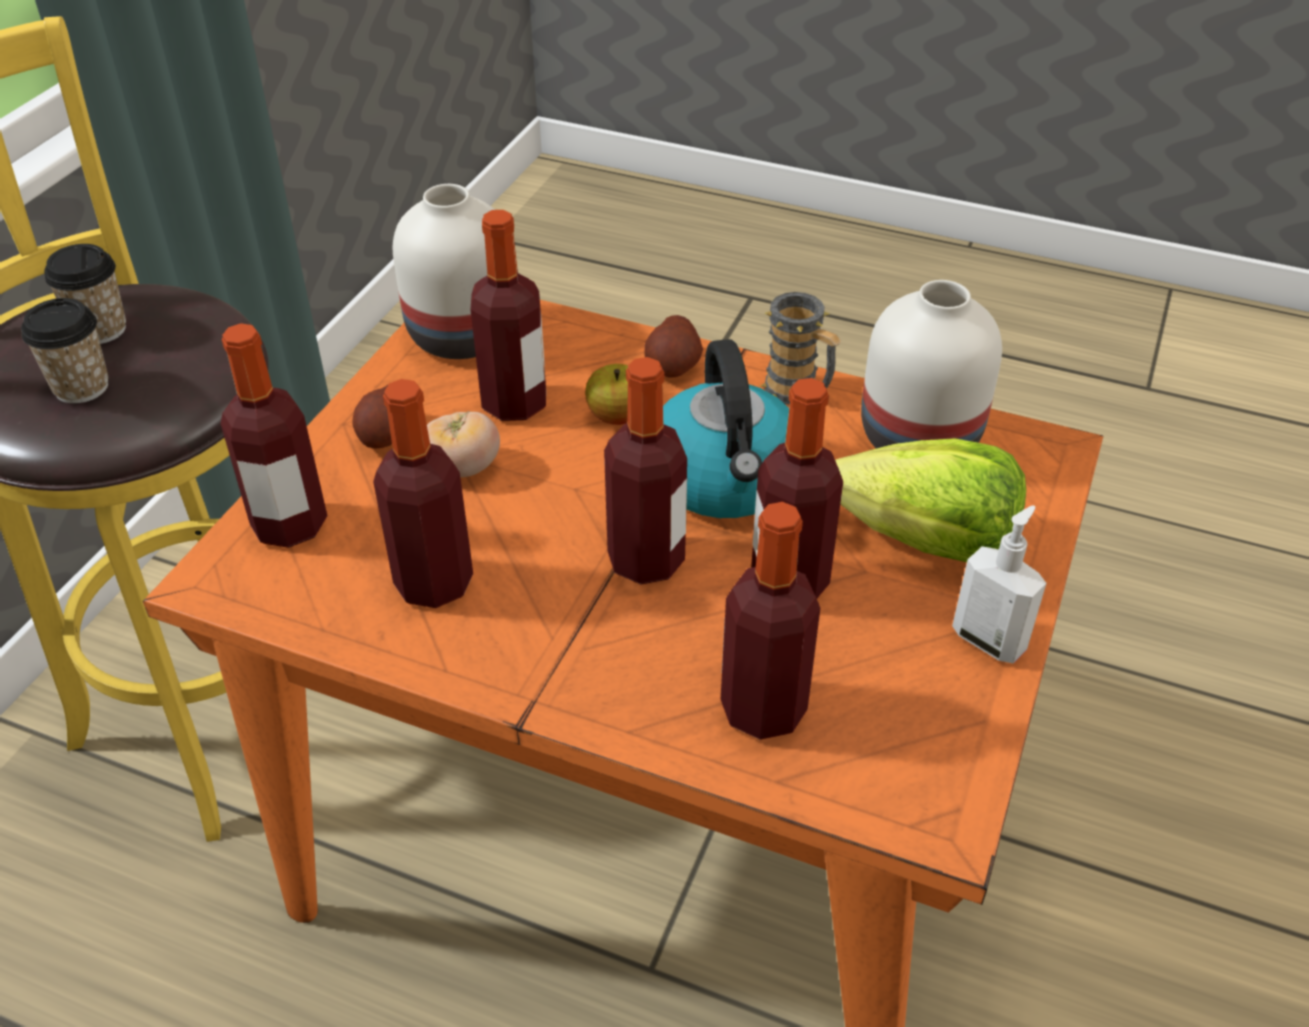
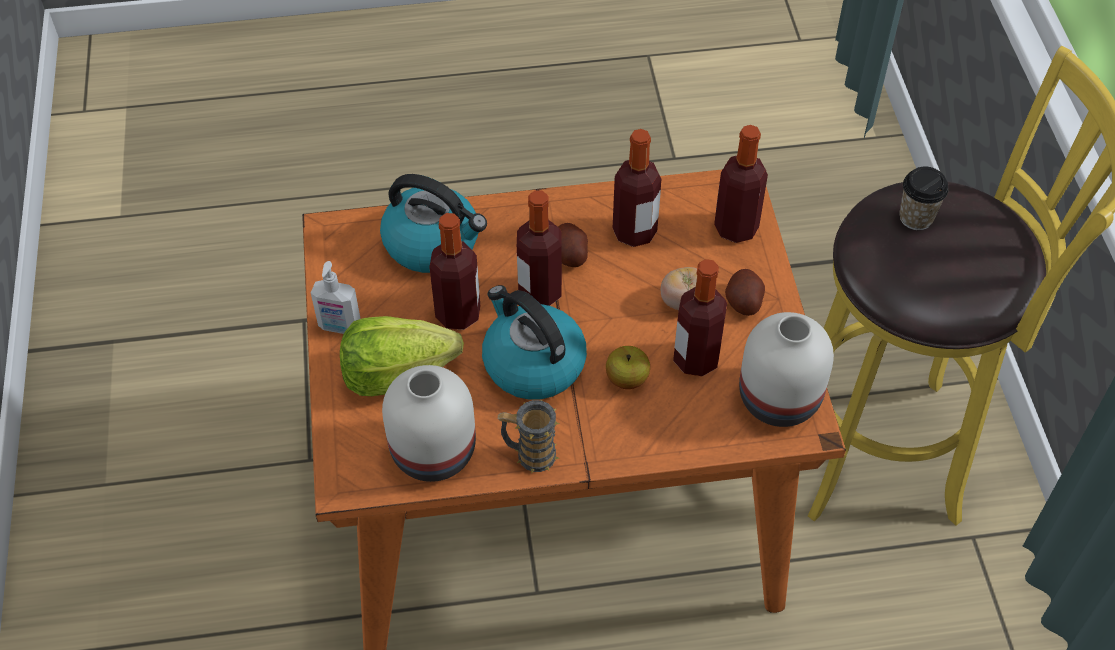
camera: 150 degrees right, 10 degrees up
(100, 330) = (961, 257): cup -> none
(673, 366) = (624, 438): potato -> potato (569, 255)
(763, 709) = (433, 243): bottle -> kettle

